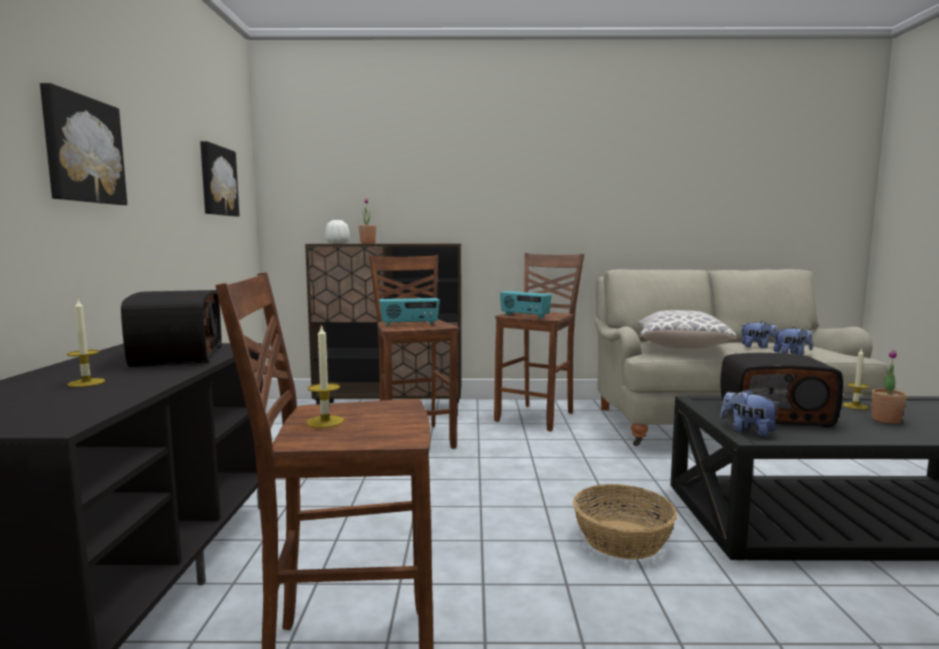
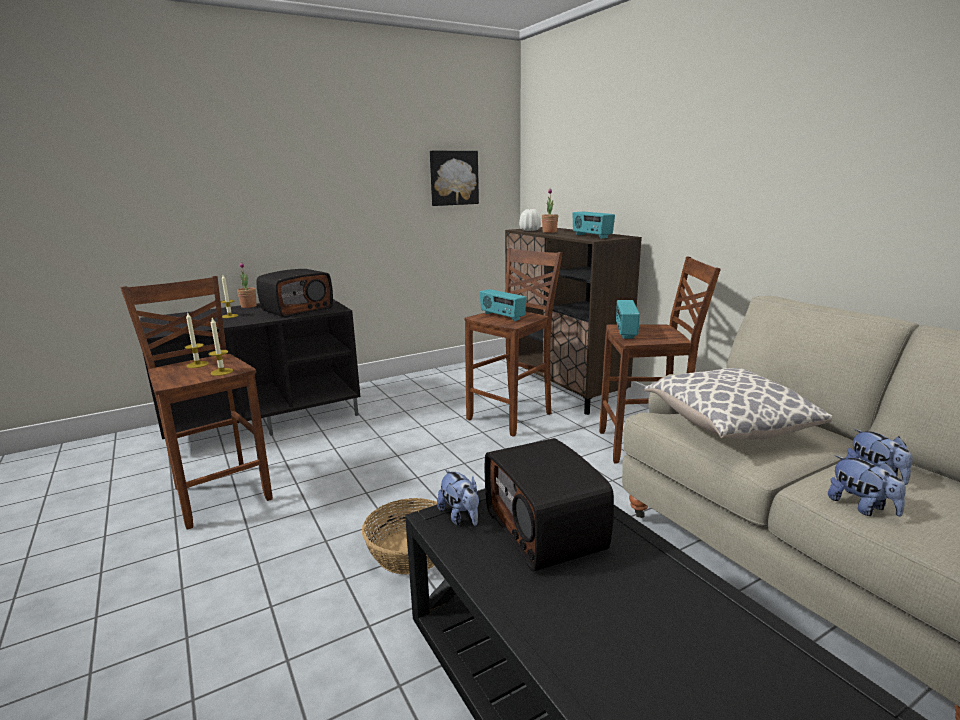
camera: 60 degrees right, 10 degrees up
(82, 150) = (297, 181): picture -> none
(428, 243) = (591, 236): none -> radio
(747, 431) = (461, 517): plush toy -> plush toy turned 135 degrees clockwise
(855, 406) = (678, 595): candle -> candle (221, 372)
(886, 420) = (624, 623): potted plant -> potted plant (248, 306)

